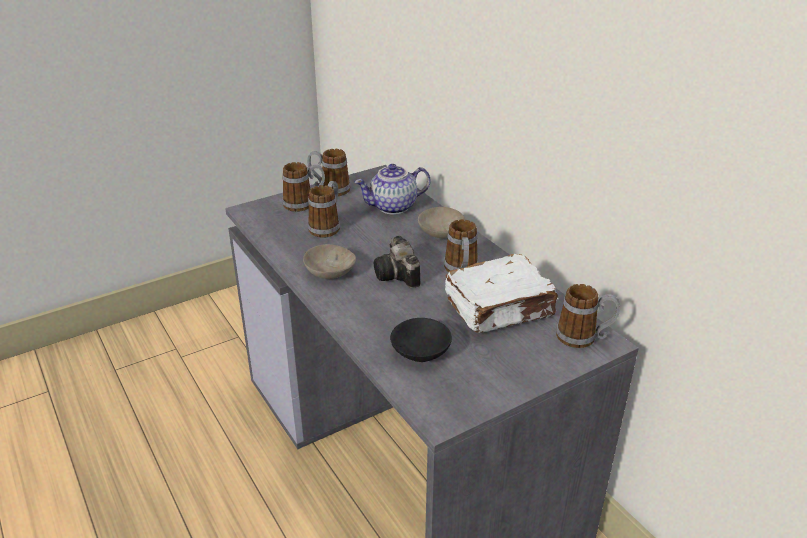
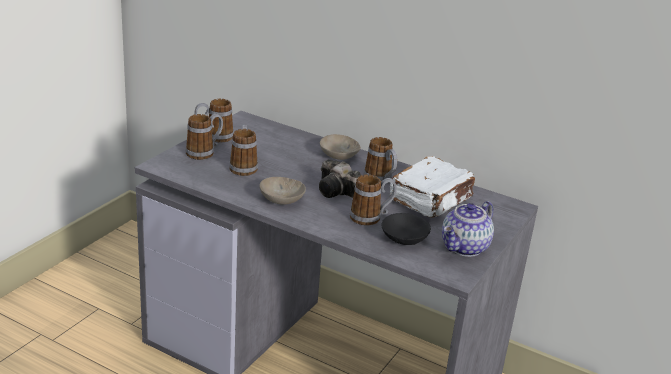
camera: 30 degrees left, 5 degrees down
(393, 207) = (282, 143): teapot -> teapot (465, 248)
(584, 338) = (501, 207): mug -> mug (371, 217)

